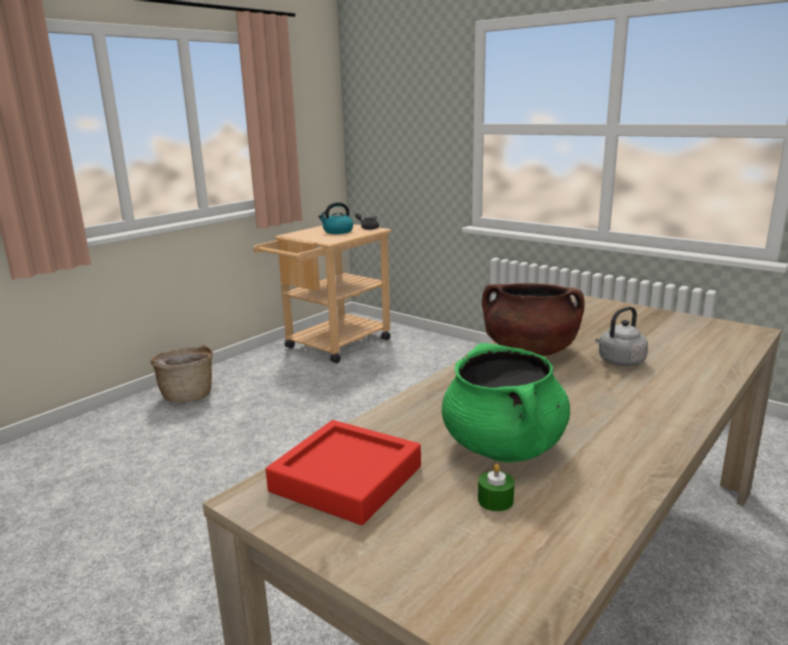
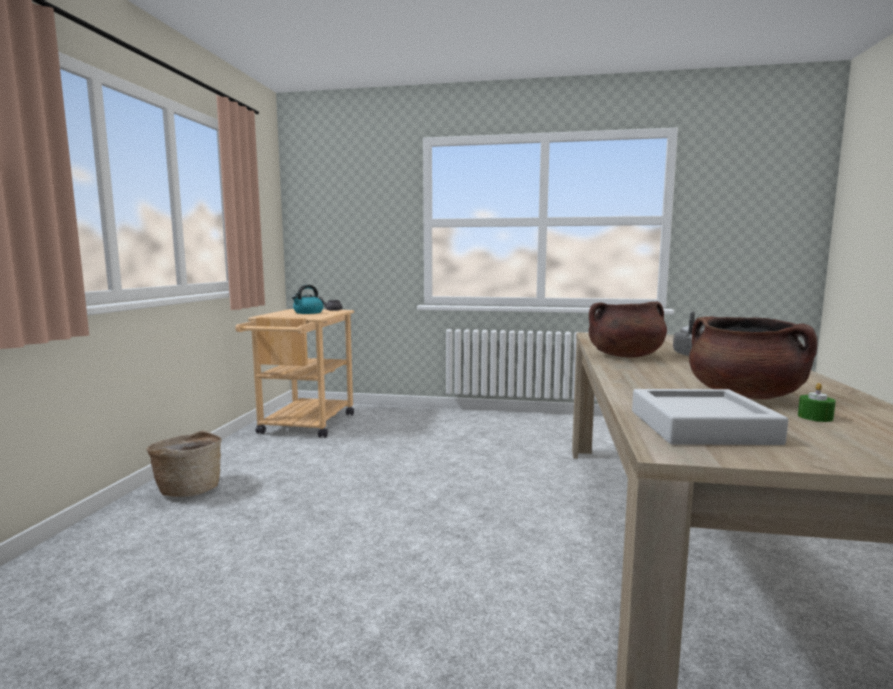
camera: 30 degrees left, 10 degrees down
(346, 479) = (701, 427): red tray -> grey tray
(504, 447) = (744, 395): green cooking pot -> brown cooking pot

